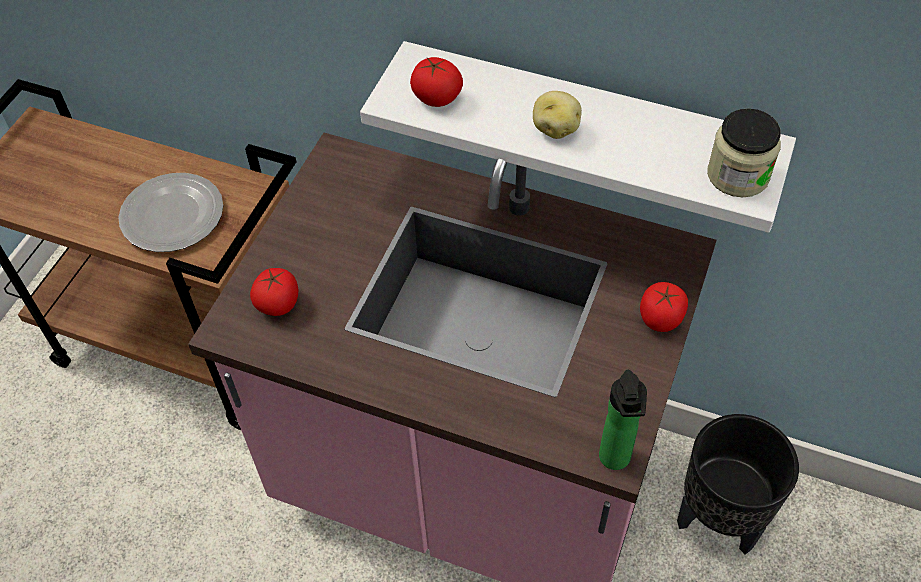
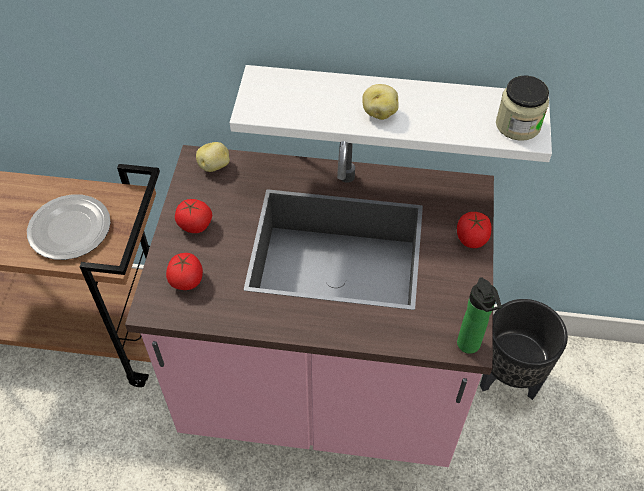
camera: 15 degrees left, 0 degrees up
(355, 166) = (215, 166): none -> potato
(436, 98) = (284, 103): tomato -> tomato (195, 225)

